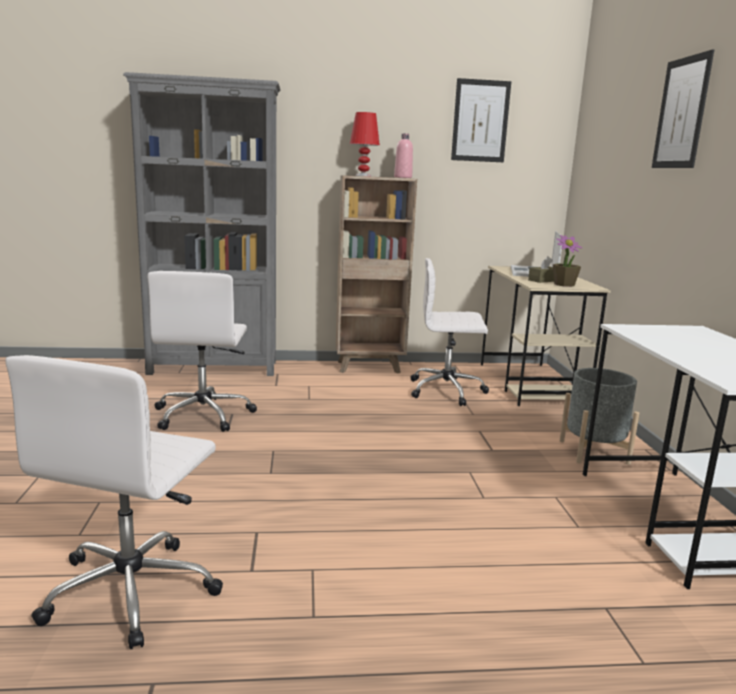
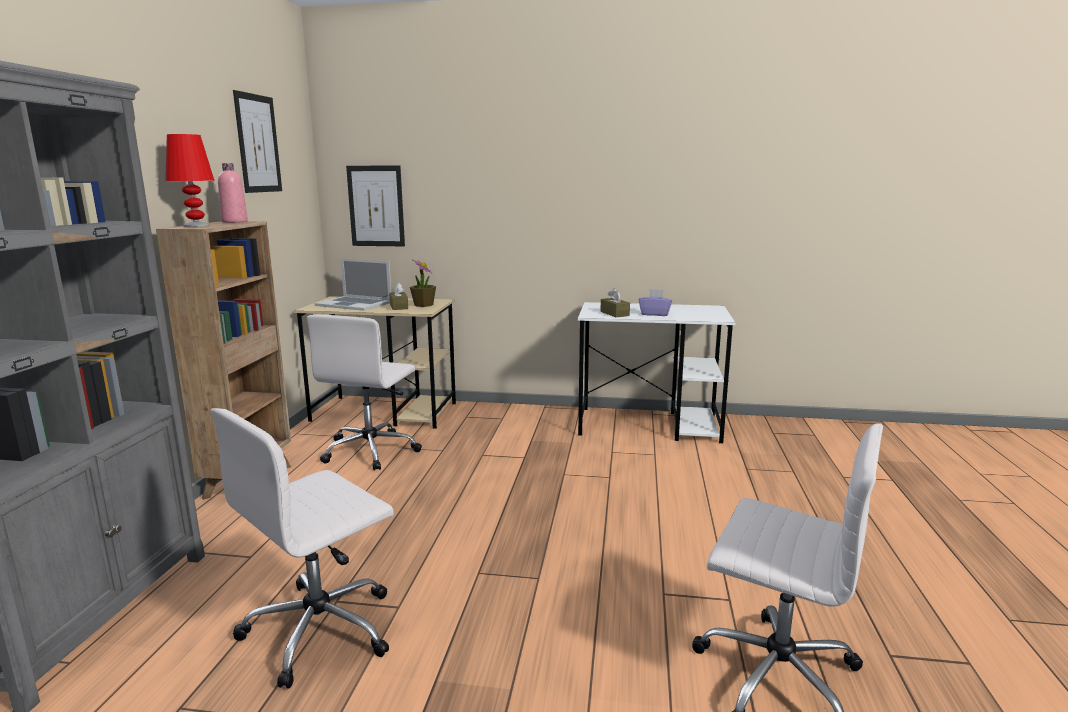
camera: 75 degrees left, 0 degrees up
(204, 414) = (322, 628): white office chair -> white office chair turned 120 degrees clockwise
(593, 452) = (543, 423): grey planter -> none
(654, 335) = (614, 313): none -> brown tissue box
(681, 113) = (505, 149): picture -> picture (376, 206)
(691, 351) = (655, 314): none -> purple tissue box

